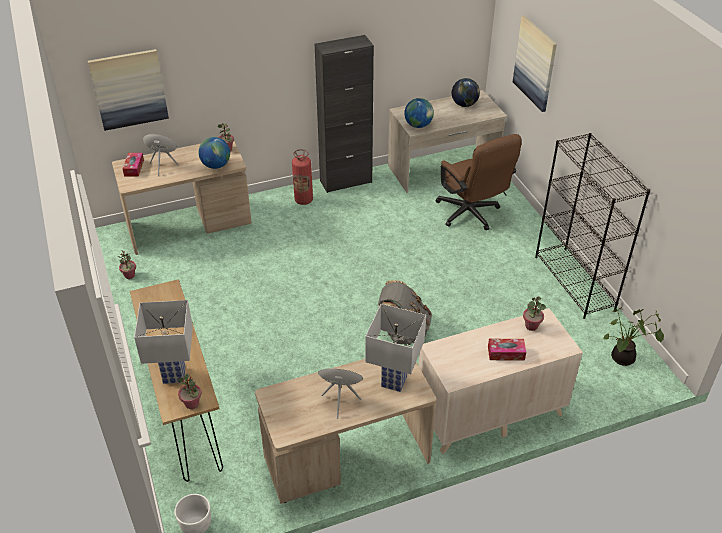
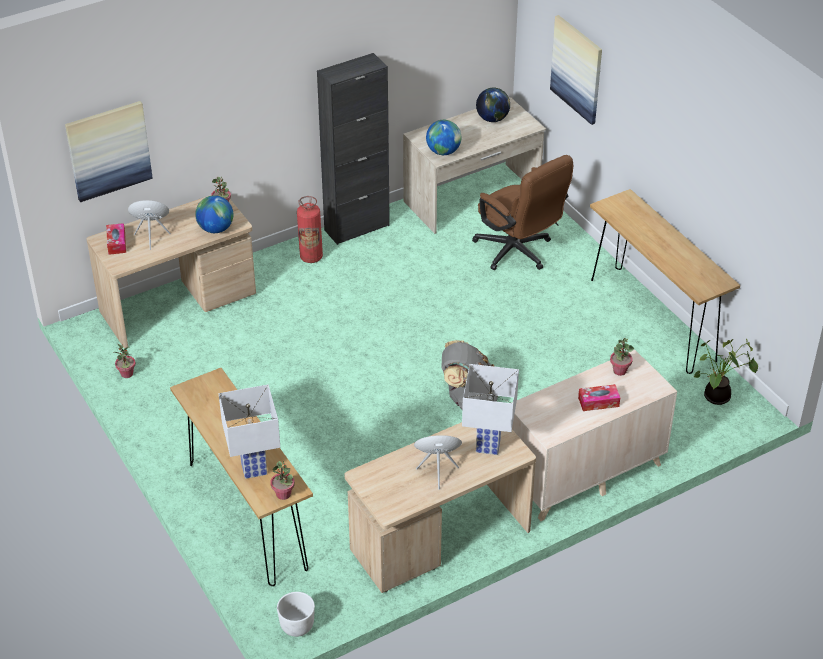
camera: 10 degrees left, 0 degrees up
(575, 282) = (652, 319): black bookcase -> brown console table

